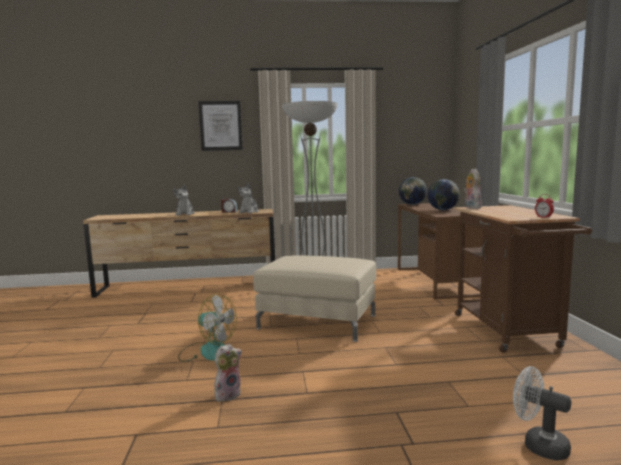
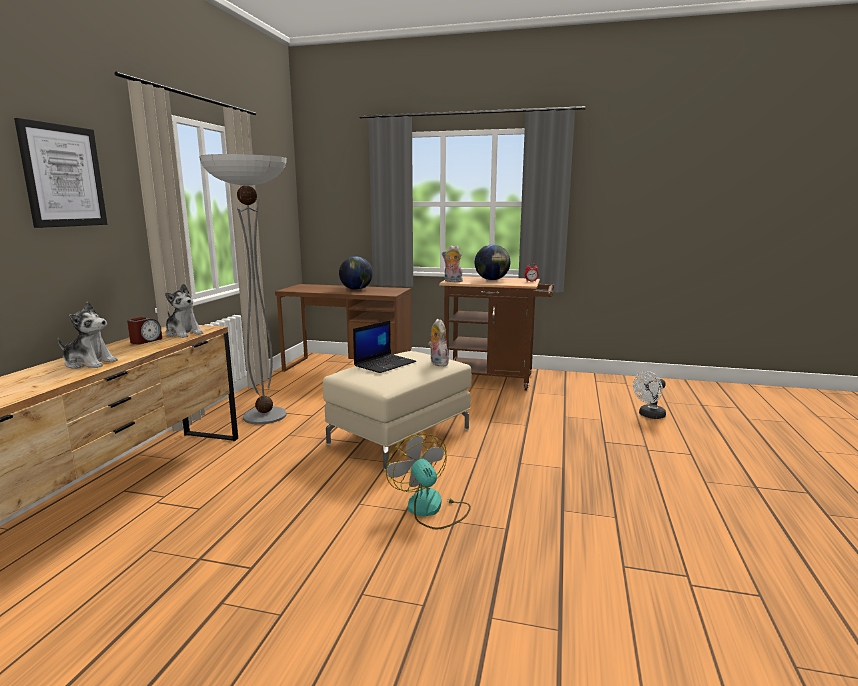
camera: 70 degrees left, 5 degrees up
(207, 351) = (430, 509): fan -> fan turned 75 degrees counterclockwise
(228, 394) = (553, 506): plush toy -> plush toy (437, 363)
(315, 258) = (385, 364): none -> laptop
(412, 204) = (293, 289): globe -> globe (492, 280)

